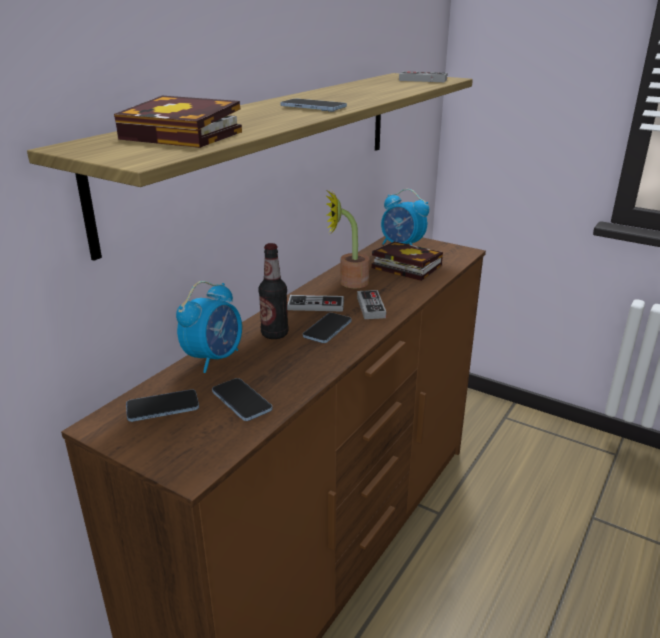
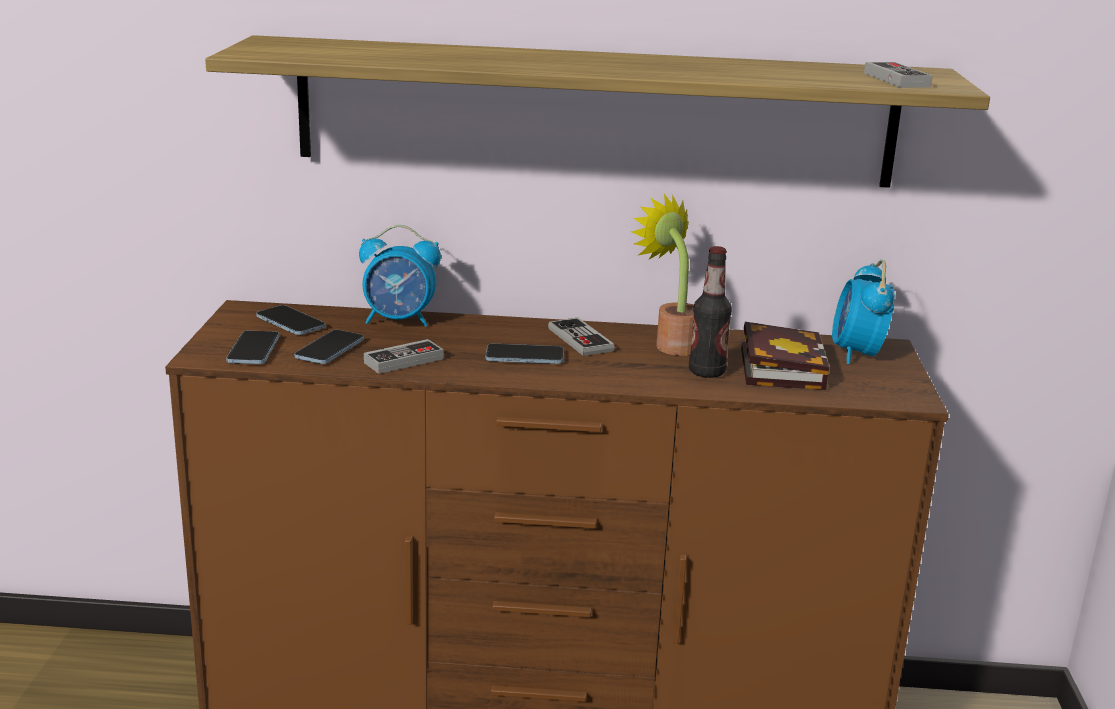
camera: 60 degrees right, 5 degrees down
(187, 135) = (351, 52): book -> none
(274, 334) = (481, 335): bottle -> bottle (706, 372)
(313, 107) = (565, 64): phone -> phone (253, 350)
(371, 307) = (615, 368): game controller -> game controller (404, 361)

